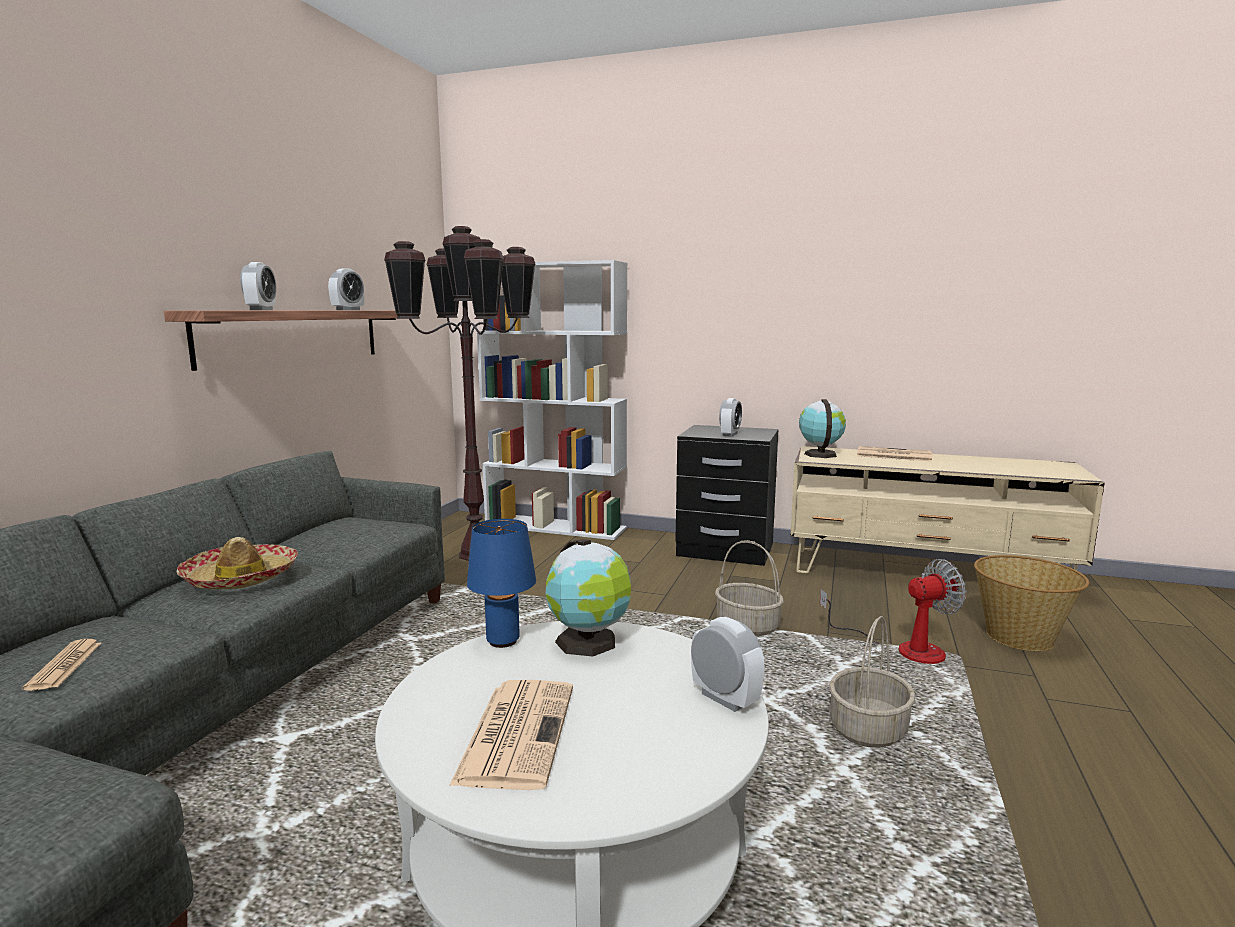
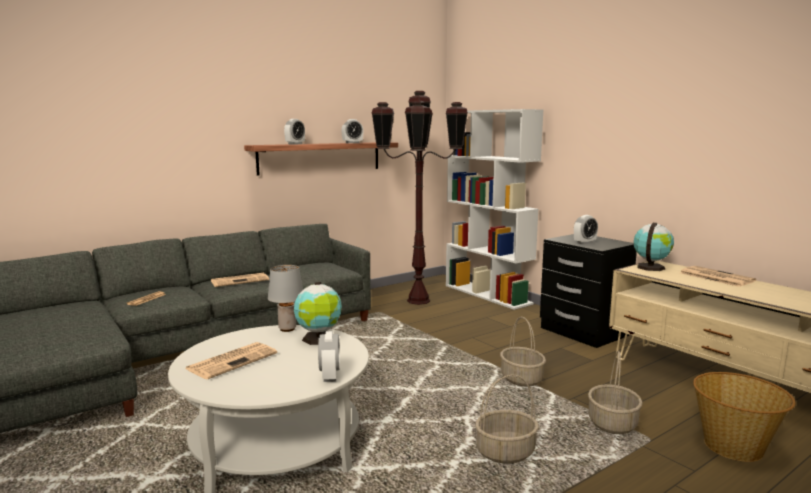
camera: 35 degrees right, 0 degrees up
(241, 578) = (240, 280): hat -> newspaper
(503, 641) = (288, 329): blue table lamp -> grey table lamp
(903, 650) = (612, 423): fan -> basket

